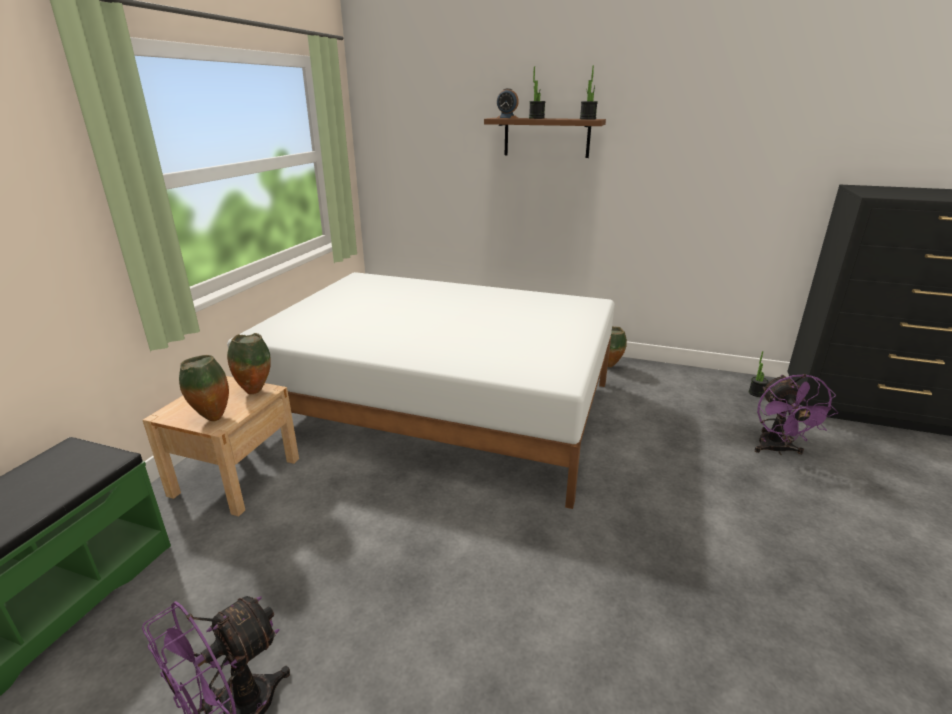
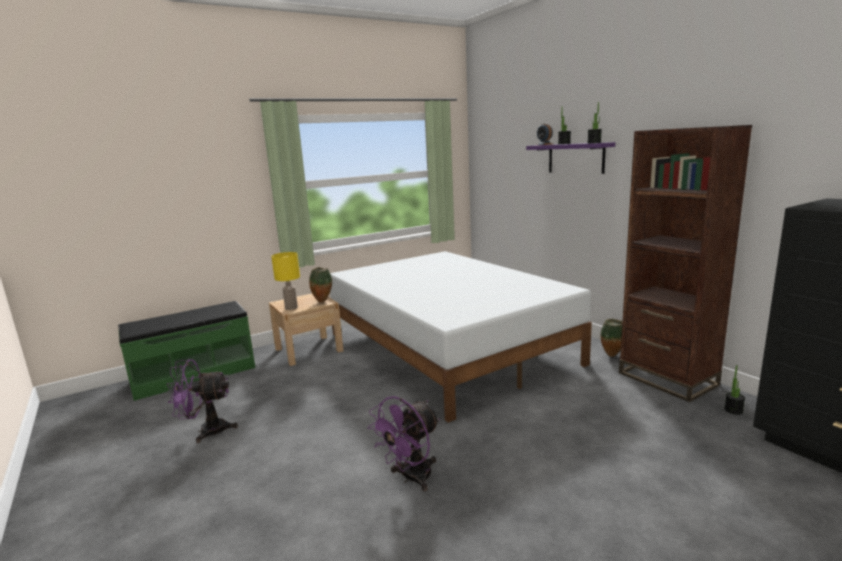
camera: 40 degrees right, 10 degrees down
(212, 419) = (291, 308): vase -> yellow table lamp
(546, 137) = (575, 158): brown shelf -> purple shelf
(680, 378) = (667, 379): none -> brown bookcase
(777, 450) = (676, 451): purple fan -> purple fan (411, 478)

